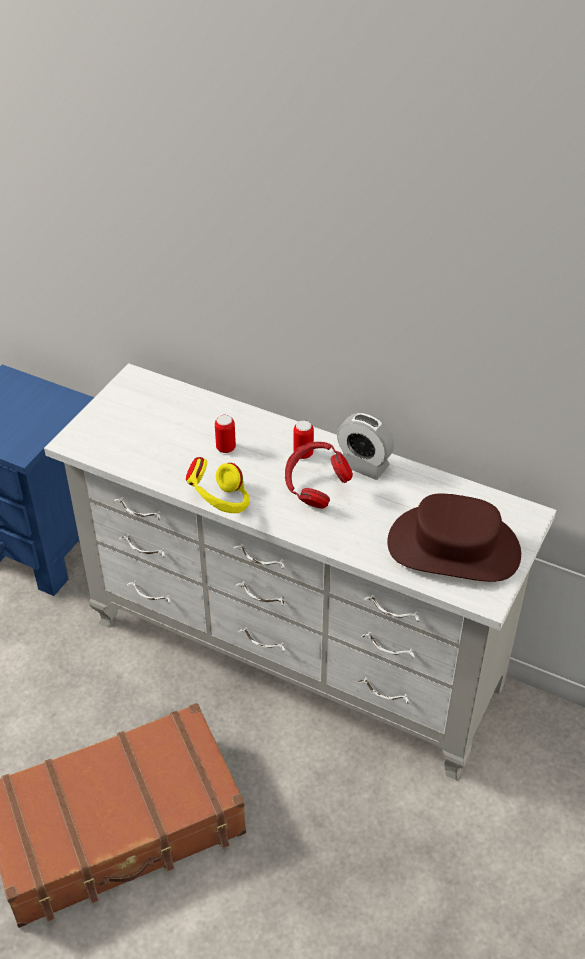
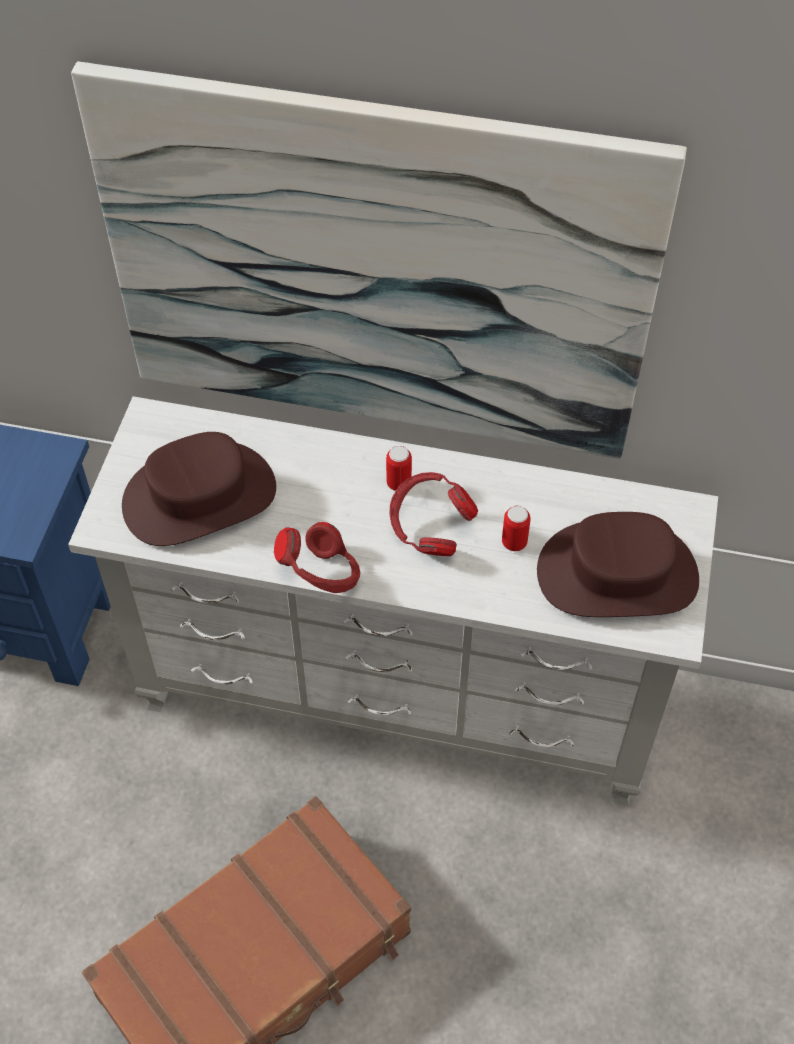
camera: 15 degrees left, 10 degrees up
(151, 435) = (199, 496): none -> brown hat
(221, 504) = (322, 576): yellow headphones -> red headphones
(226, 448) = (300, 495): can -> can (514, 543)
(303, 273) = (376, 272): none -> picture
(363, 465) = (476, 484): alarm clock -> none

